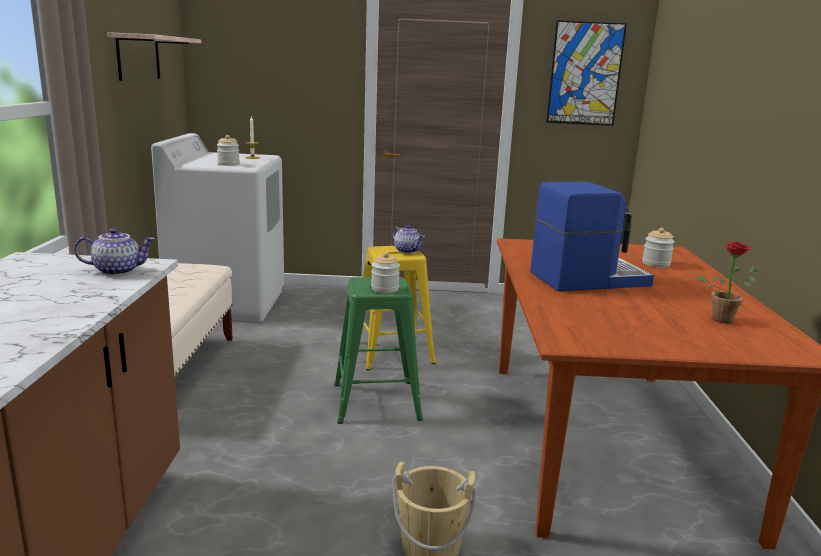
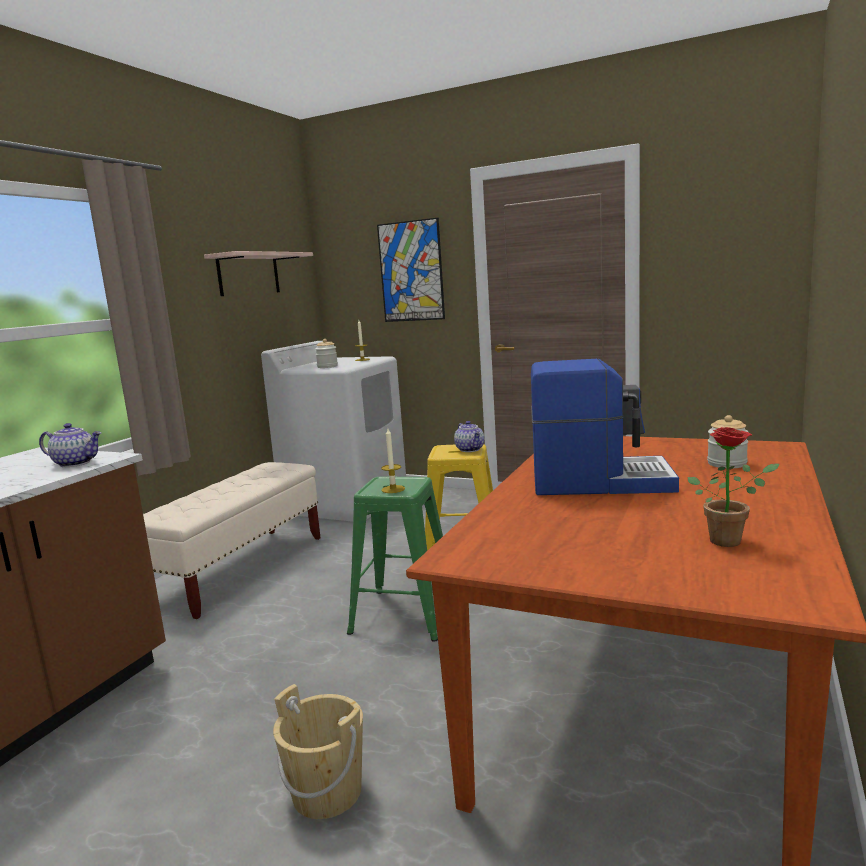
camera: 25 degrees right, 5 degrees down
(385, 289) = (393, 489): jar -> candle
(585, 74) = (725, 235): picture -> picture (411, 271)

